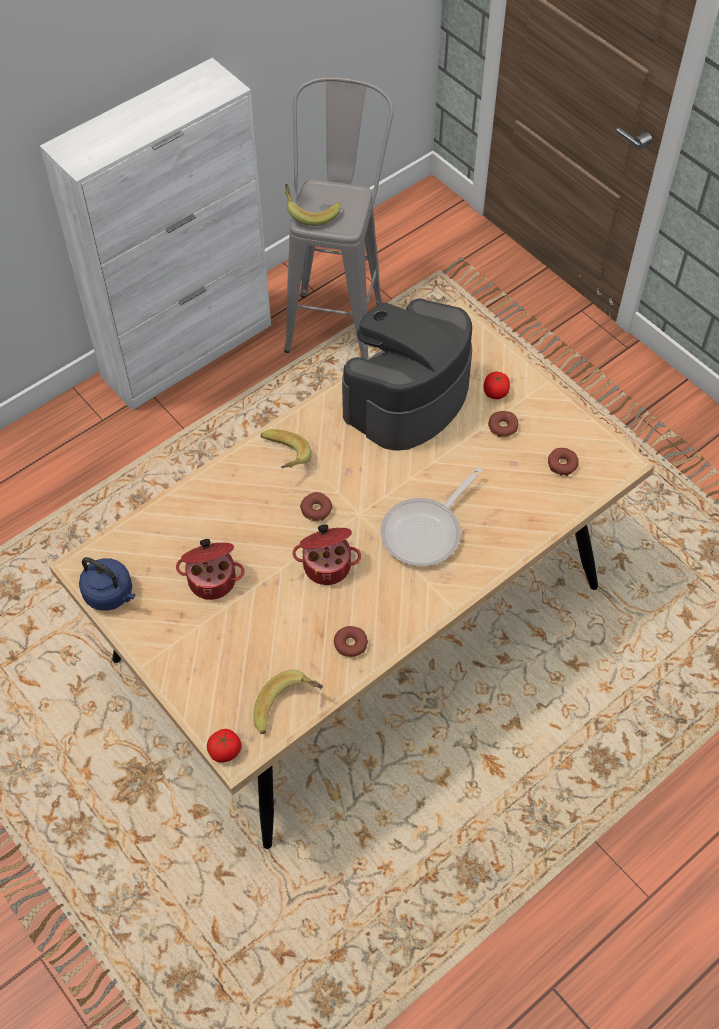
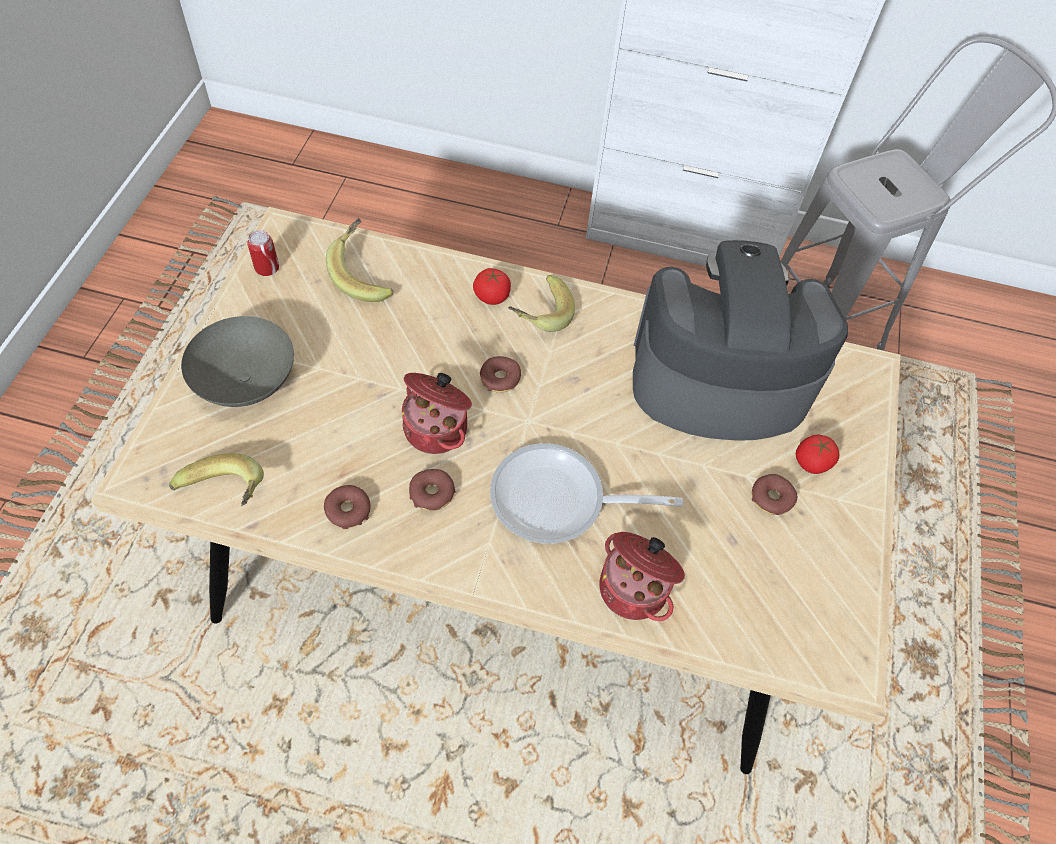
camera: 50 degrees right, 0 degrees up
(111, 594) = (267, 268): blue kettle -> can
(206, 654) = (246, 383): none -> grey bowl
(212, 579) = (344, 337): cooking pot -> cooking pot (635, 587)
(225, 751) = (135, 467): tomato -> tomato (491, 296)
(310, 212) = (865, 173): banana -> banana (365, 275)
(562, 464) = (780, 597): donut -> donut (432, 493)

